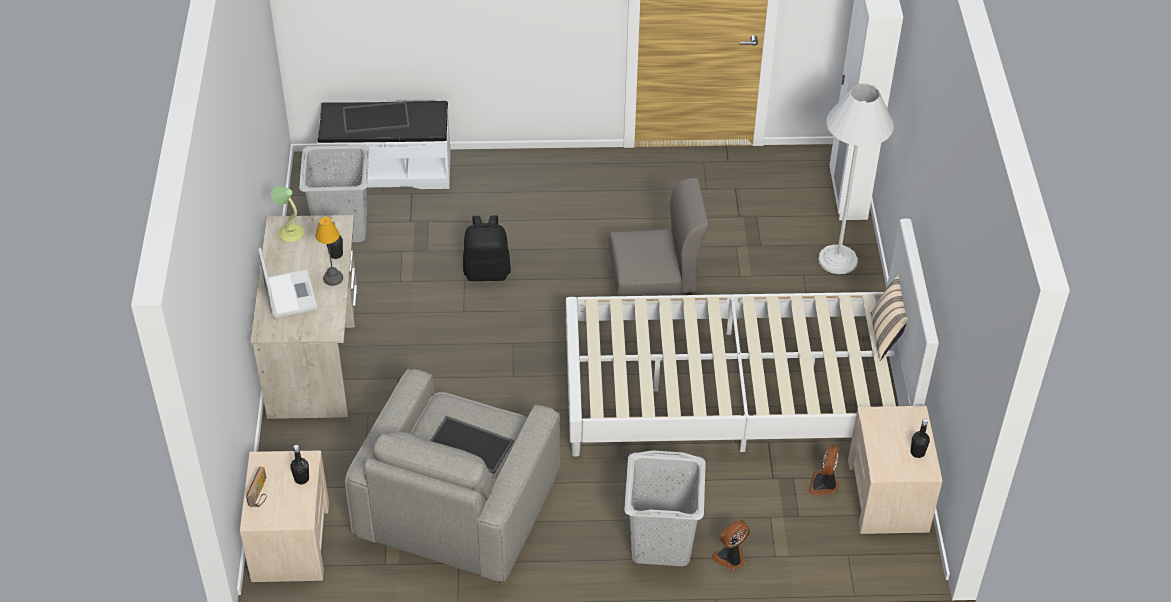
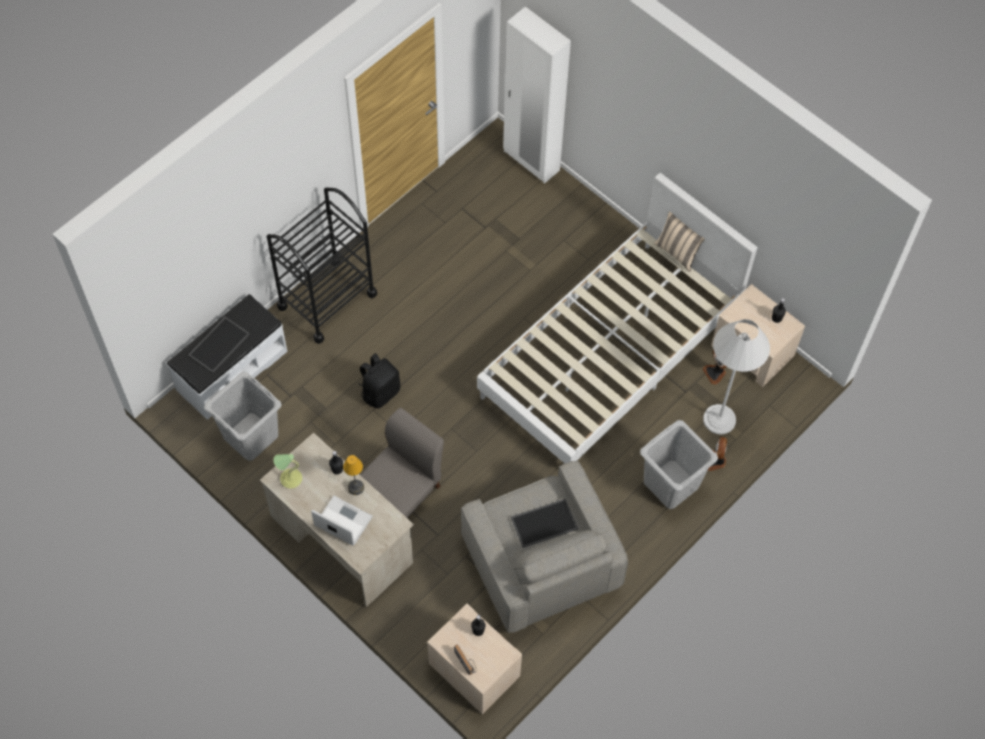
camera: 45 degrees left, 15 degrees up
(529, 176) = (327, 300): none -> black cart
(654, 288) = (491, 320): grey chair -> grey chair (401, 492)
(838, 260) = (572, 213): white floor lamp -> white floor lamp (719, 419)

